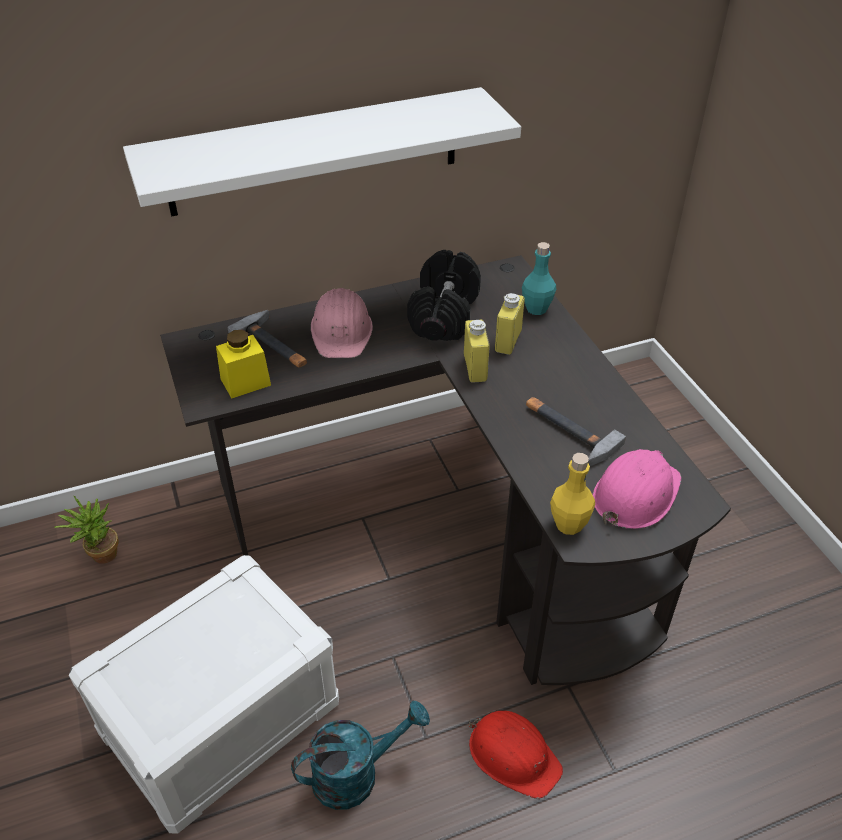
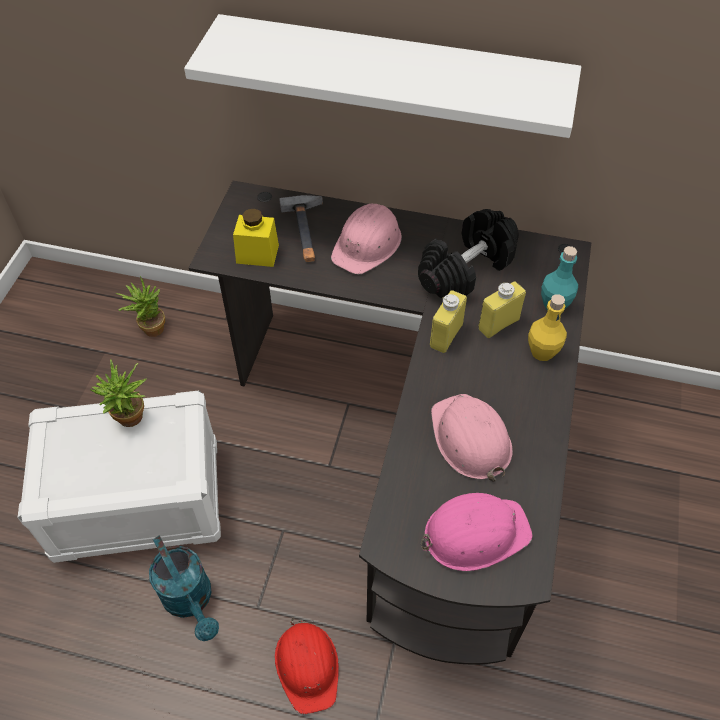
camera: 35 degrees right, 10 degrees up
(196, 618) = (131, 421): none -> potted plant
(356, 773) = (191, 601): turquoise watering can -> turquoise watering can turned 45 degrees clockwise
(566, 431) = (470, 439): hammer -> pink hard hat
(569, 524) = (392, 525): yellow bottle -> yellow bottle (542, 352)

